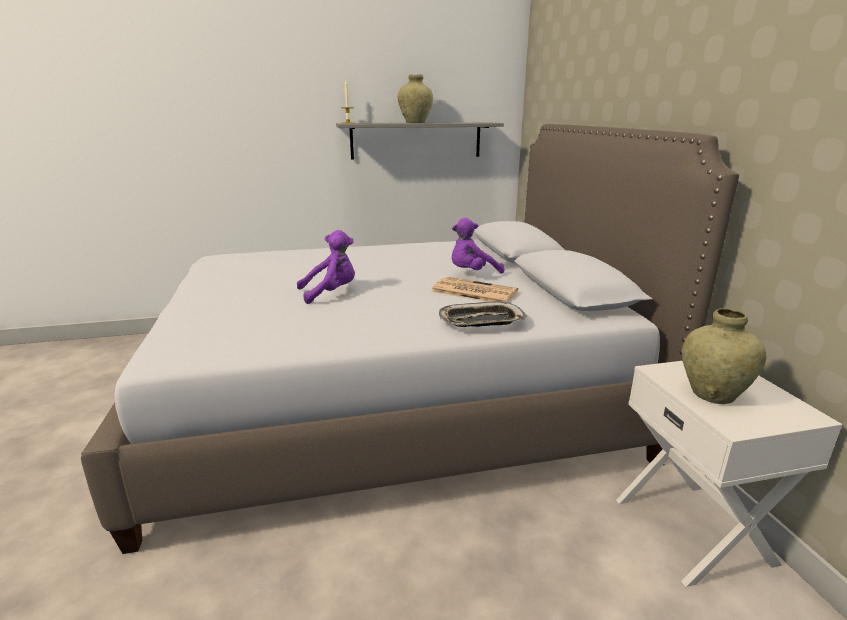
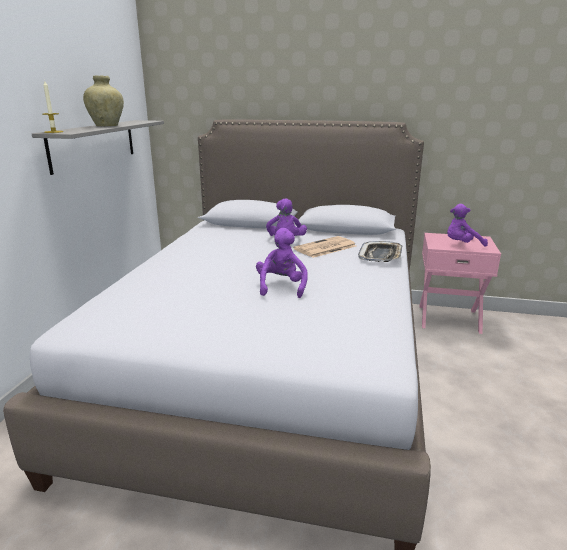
camera: 65 degrees left, 0 degrees up
(694, 530) = (448, 318): white nightstand -> pink nightstand
(712, 394) = (462, 245): beige vase -> purple plush toy

